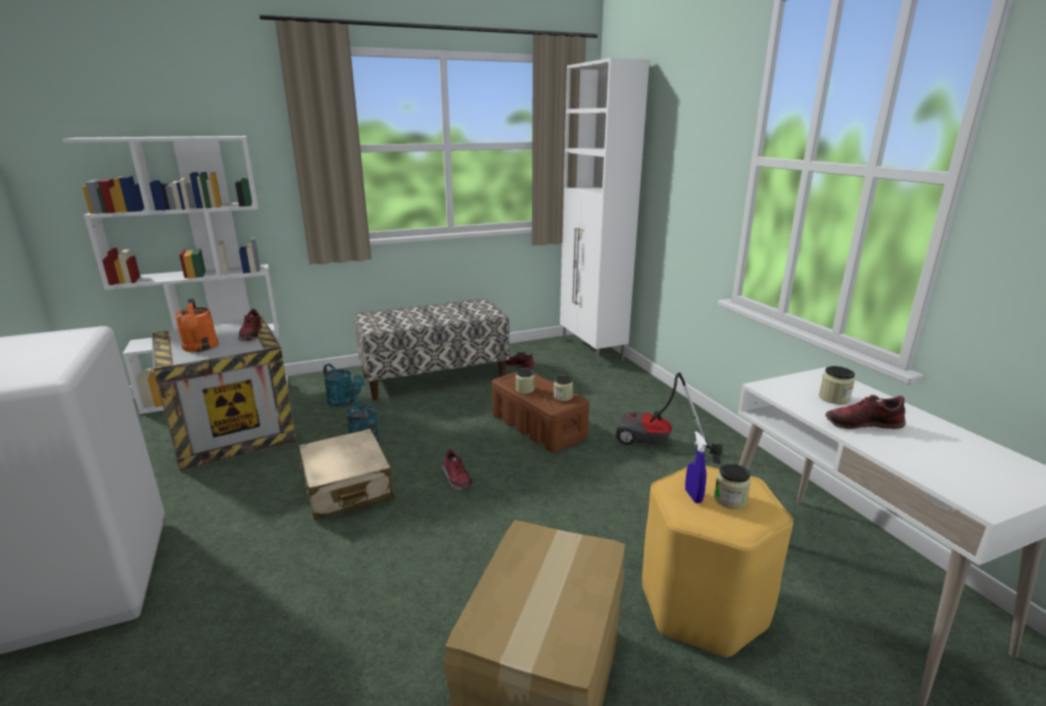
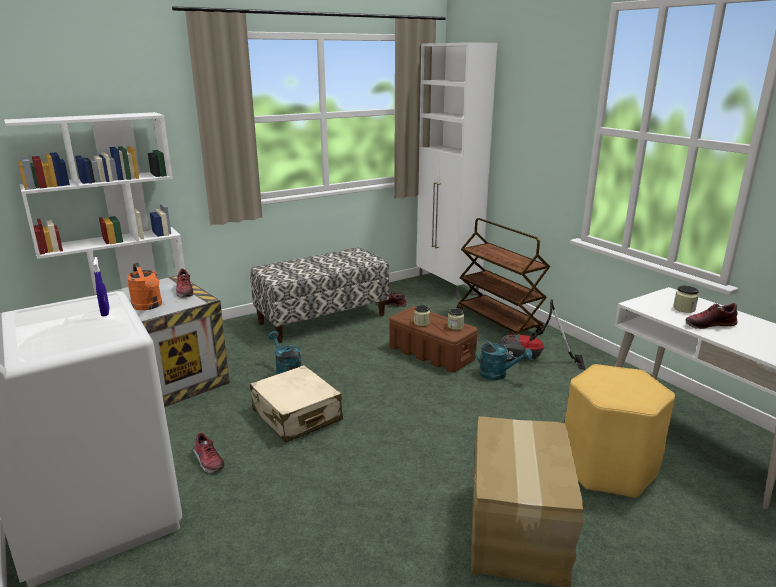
camera: 10 degrees left, 0 degrees up
(344, 402) = (253, 347): turquoise watering can -> turquoise watering can (497, 375)
(455, 478) = (383, 399): shoe -> shoe (207, 461)
(634, 396) = (499, 323): none -> brown cart
(693, 496) = (604, 385): blue spray bottle -> blue spray bottle (105, 312)
(730, 499) = (629, 385): jar -> none

